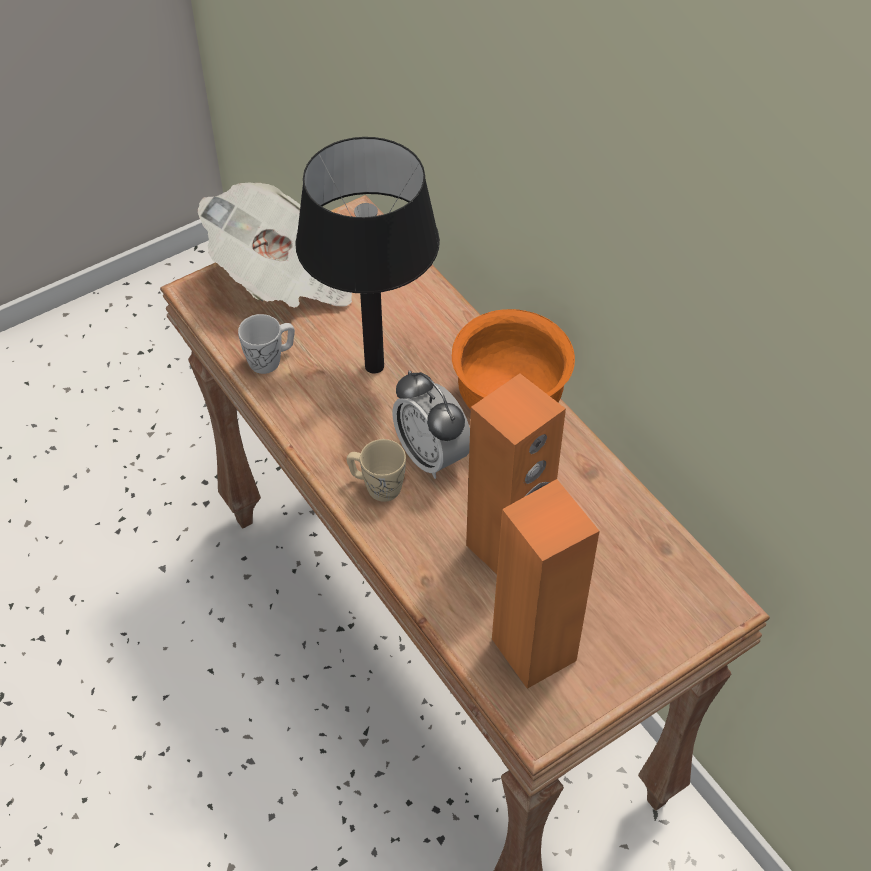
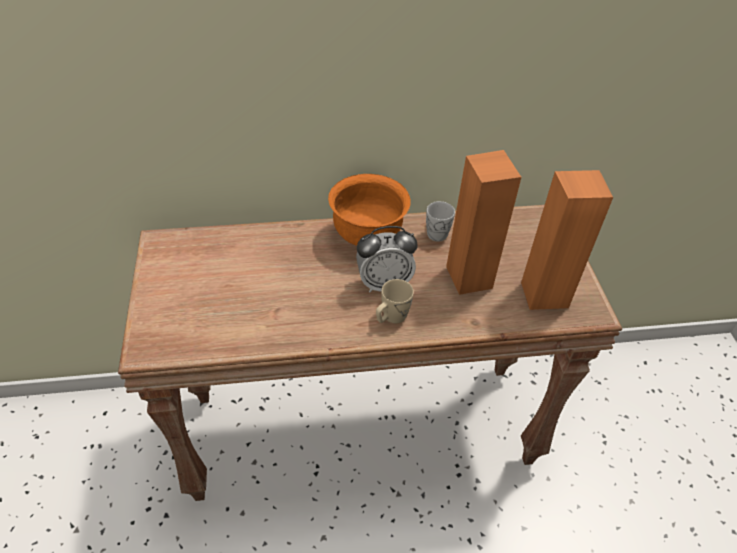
camera: 65 degrees left, 5 degrees down
(271, 360) = (246, 331): white mug -> white mug (436, 231)
(285, 278) = (178, 297): newspaper -> none
(373, 366) = (293, 282): black table lamp -> none

